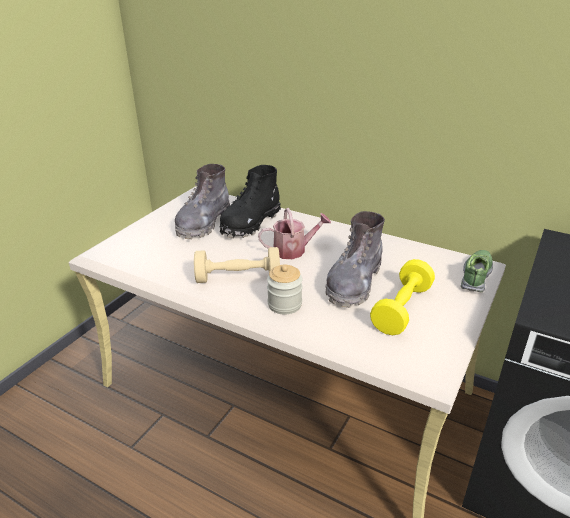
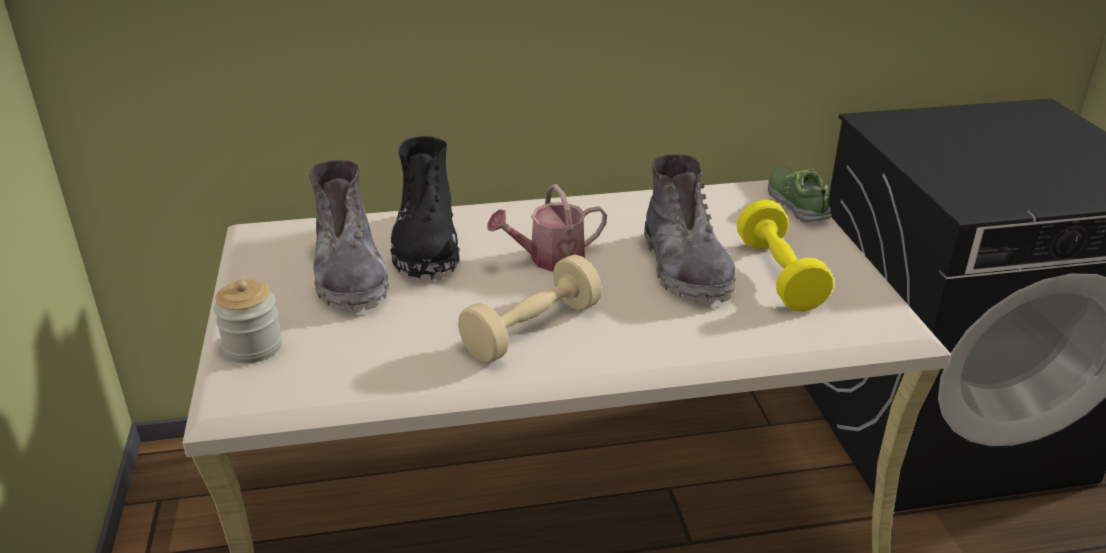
camera: 40 degrees left, 0 degrees up
(284, 304) = (645, 334): jar -> jar (253, 347)
(294, 250) = (549, 259): watering can -> watering can turned 150 degrees counterclockwise

